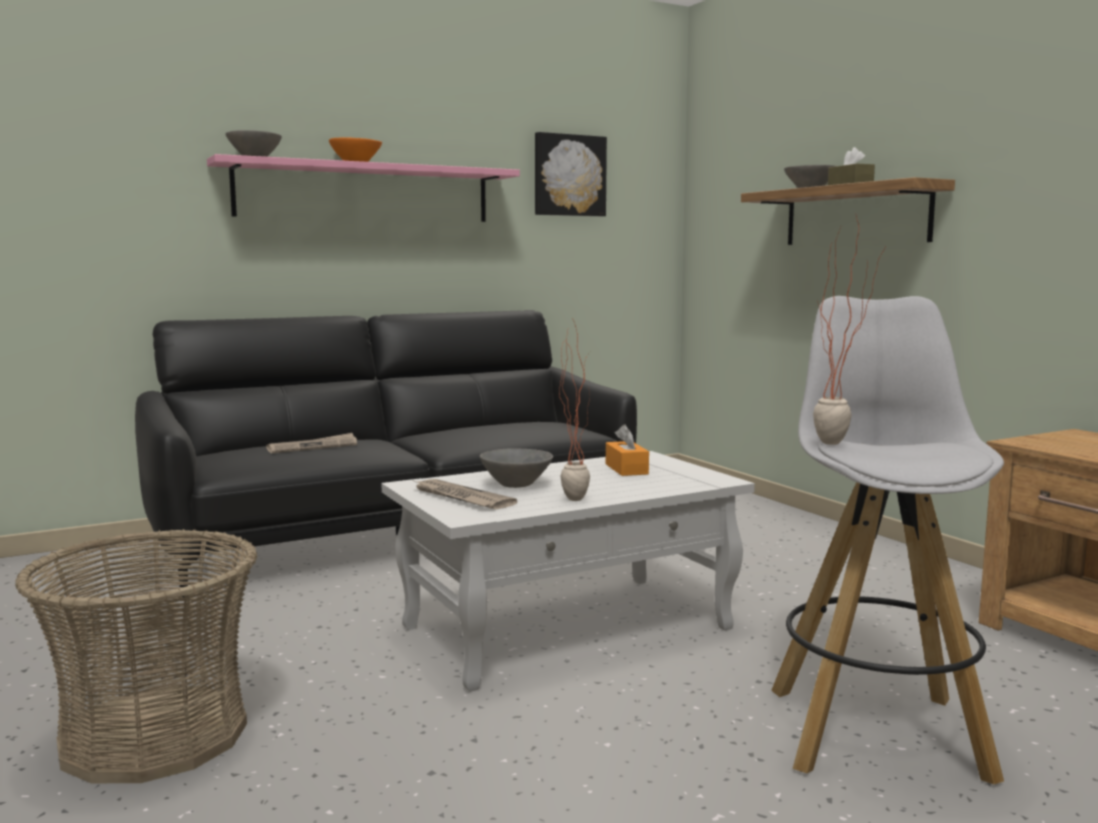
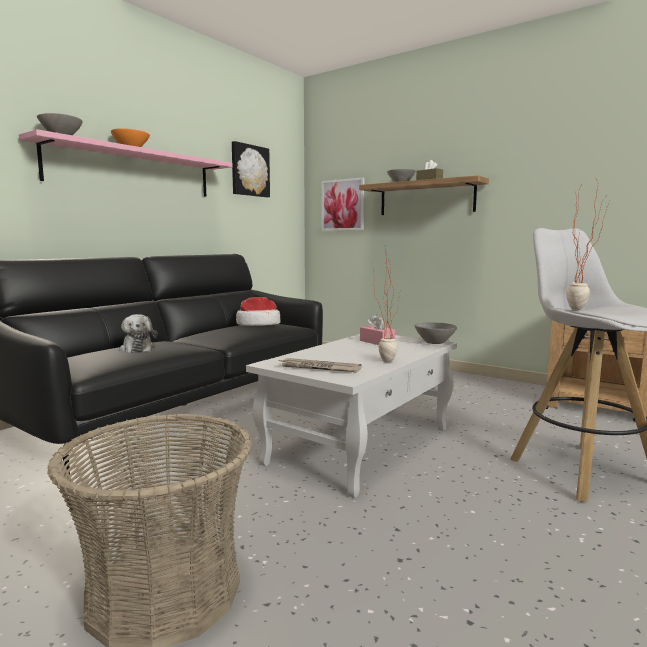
camera: 25 degrees left, 0 degrees up
(313, 447) = (137, 348): newspaper -> plush toy
(517, 485) = (335, 357): grey bowl -> grey bowl (435, 342)
(526, 425) = (258, 324): none -> hat
(626, 469) = (377, 342): orange tissue box -> pink tissue box
(734, 225) = (342, 205): none -> picture

